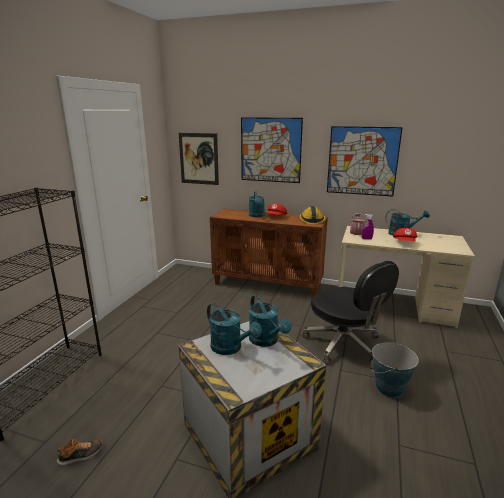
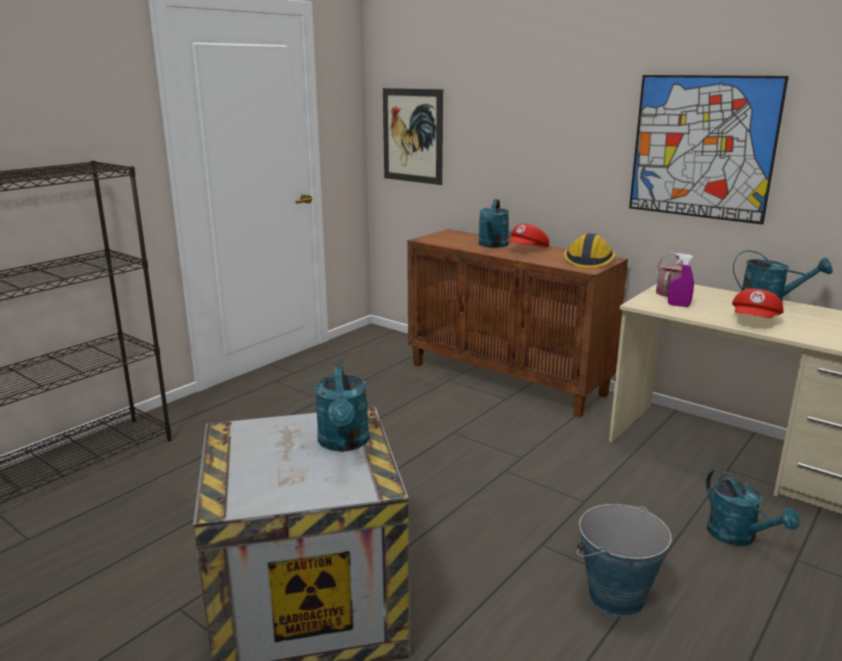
camera: 20 degrees right, 0 degrees up
(81, 455) = (60, 568): shoe -> none
(230, 348) = (277, 442): turquoise watering can -> turquoise watering can (738, 537)
(270, 150) = (531, 122): picture -> none
(344, 345) = (580, 505): black office chair -> none

